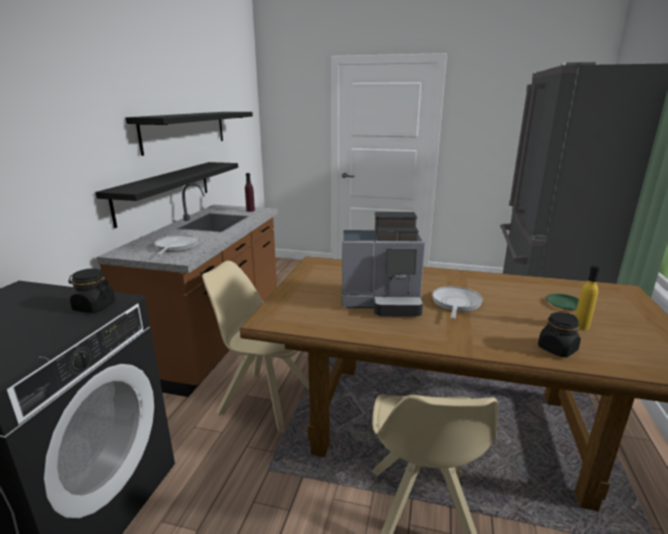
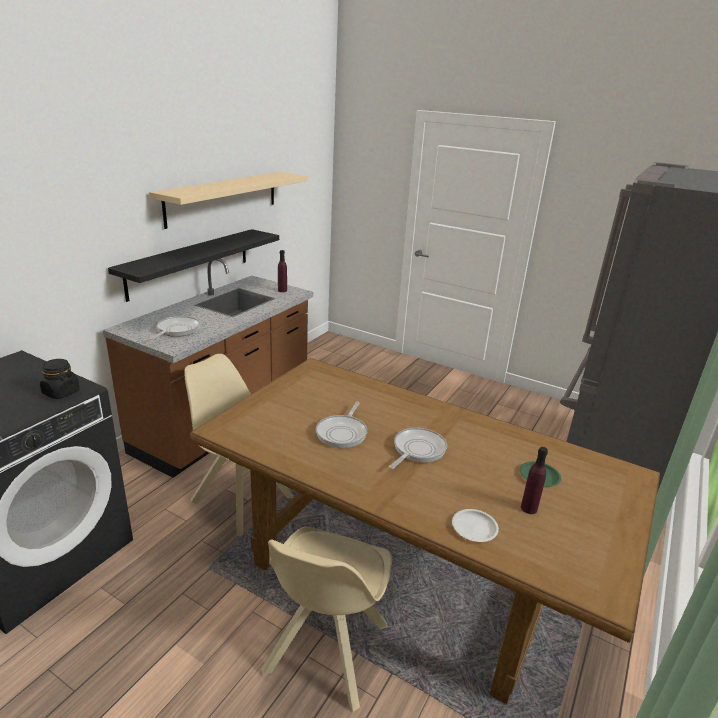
camera: 15 degrees right, 5 degrees up
(185, 130) = (223, 198): black shelf -> beige shelf
(382, 303) = (343, 432): coffee machine -> frying pan
(557, 349) = (474, 528): black jar -> white plate
(581, 326) = (529, 508): yellow bottle -> purple bottle

